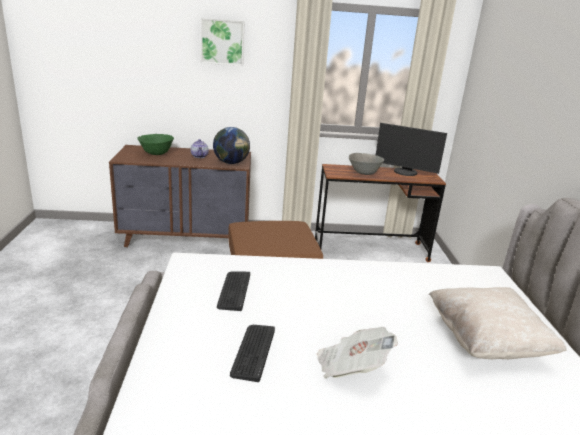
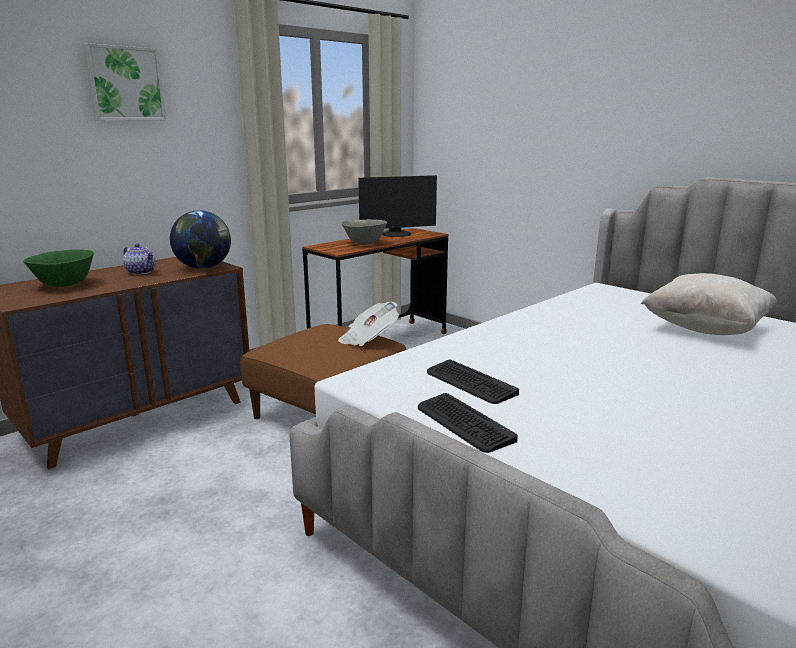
camera: 40 degrees left, 5 degrees down
(253, 352) = (610, 417): keyboard -> keyboard (463, 423)
(351, 367) = (690, 386): newspaper -> newspaper (368, 339)

